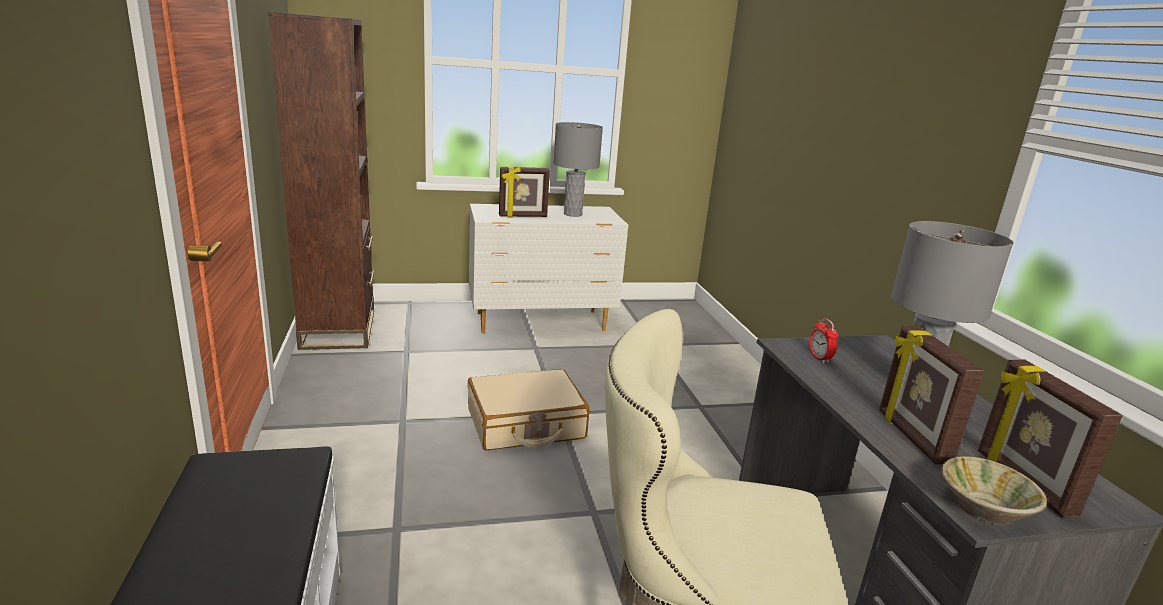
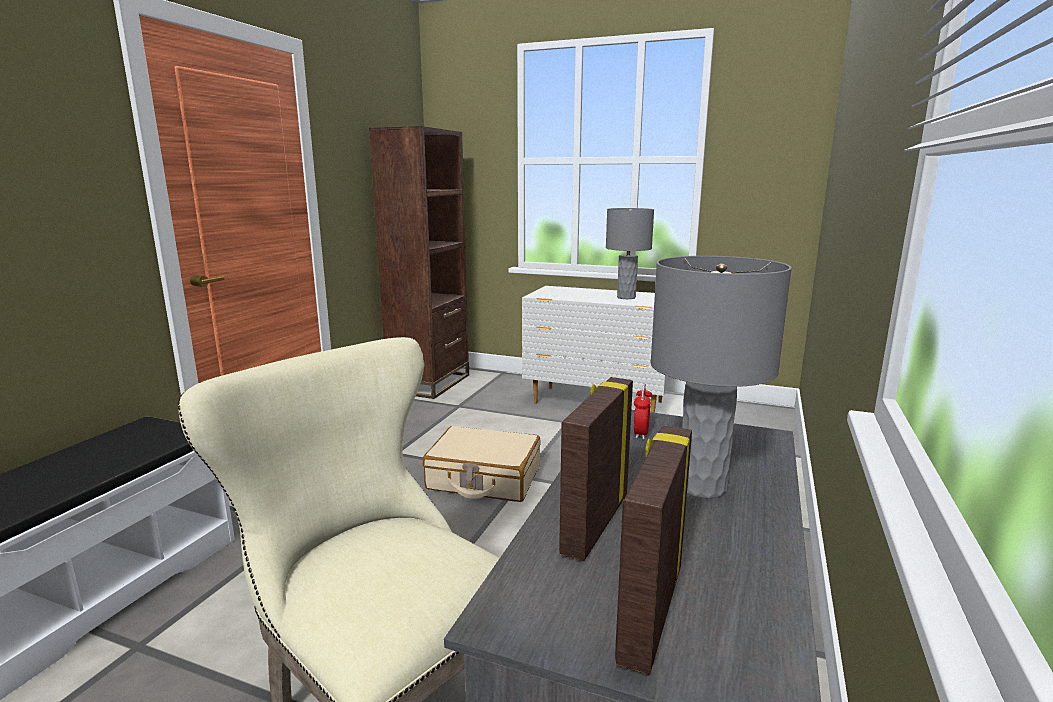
camera: 35 degrees right, 5 degrees down
(523, 216) = (573, 296): picture frame -> none
(982, 509) = (525, 613): beige bowl -> none

